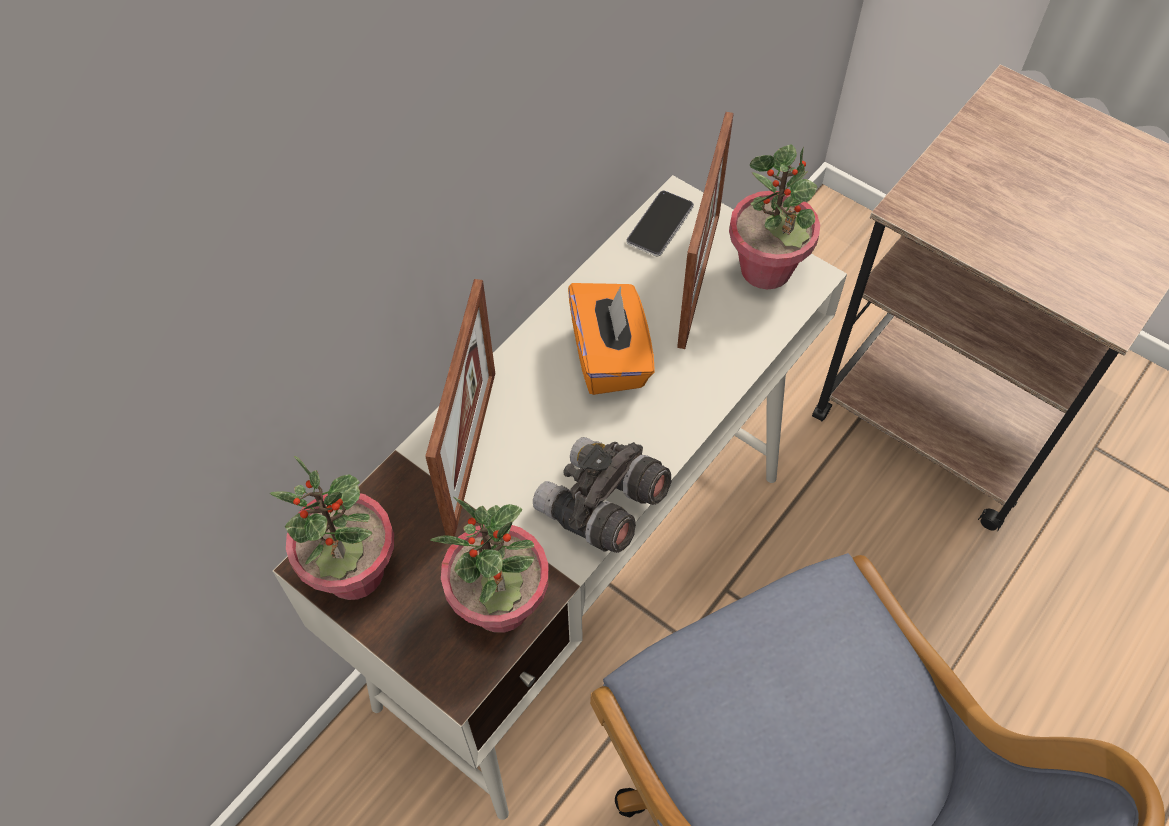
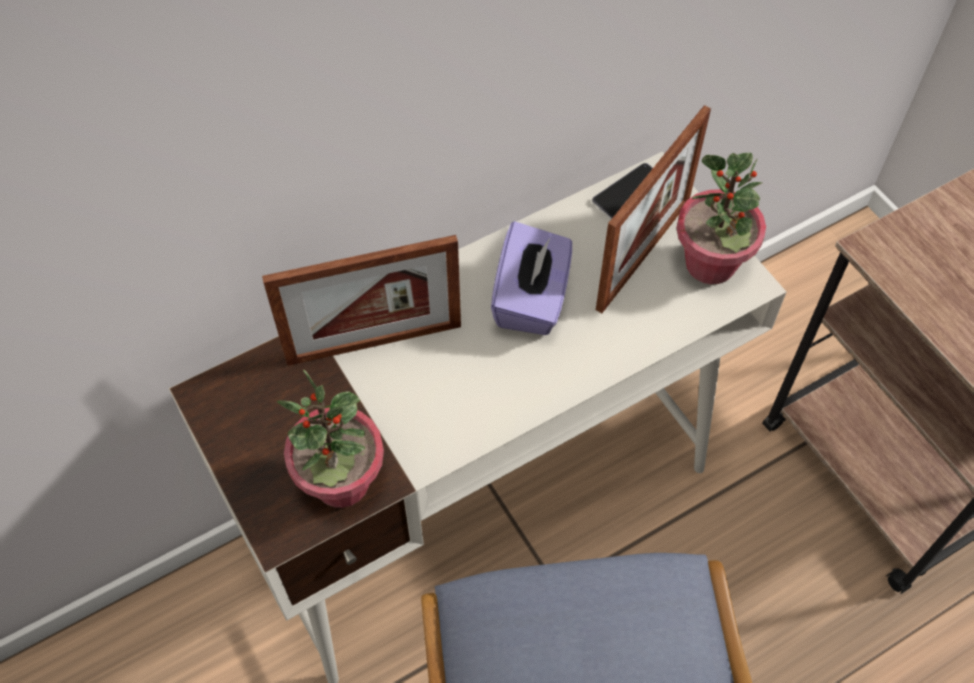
camera: 20 degrees right, 0 degrees up
(354, 573) = (232, 413): potted plant -> none
(471, 451) = (374, 343): picture frame -> picture frame turned 45 degrees clockwise
(601, 507) = (464, 428): grey binoculars -> none
(610, 357) = (531, 299): orange tissue box -> purple tissue box

